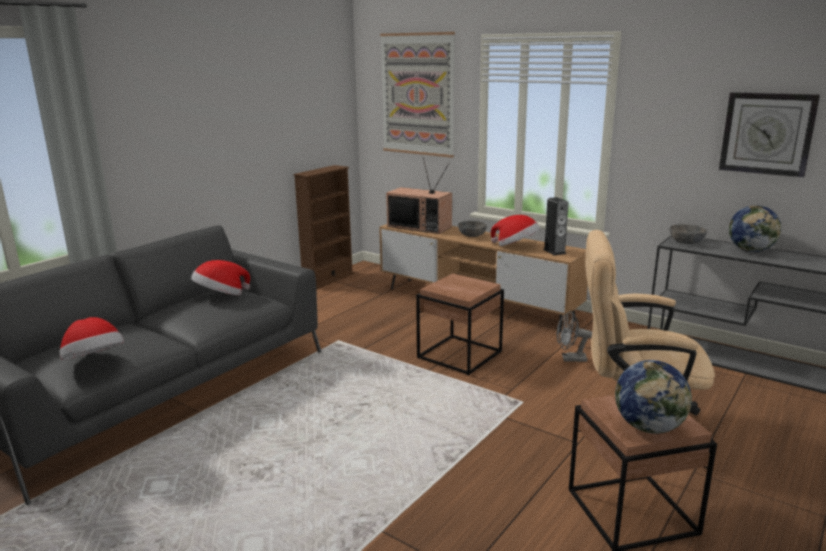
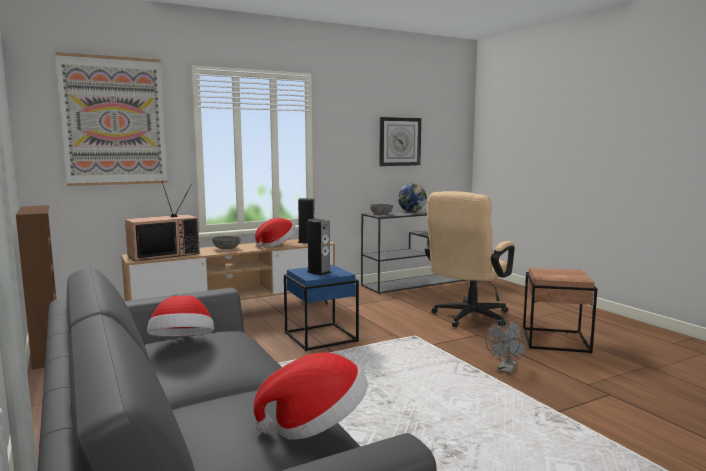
camera: 65 degrees left, 10 degrees down
(457, 286) = (319, 272): none -> speaker
(460, 355) = (321, 337): brown side table -> blue side table
(570, 359) = (369, 311): grey fan -> grey fan (506, 370)
(649, 427) = (573, 275): globe -> none

